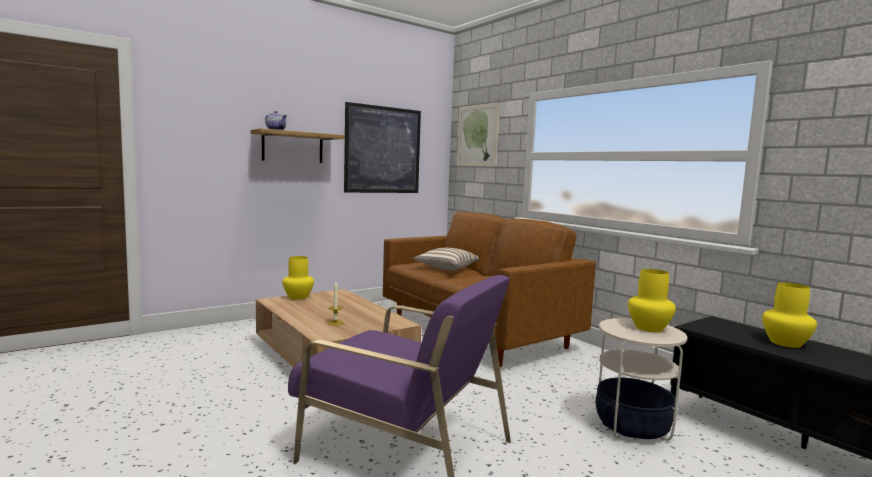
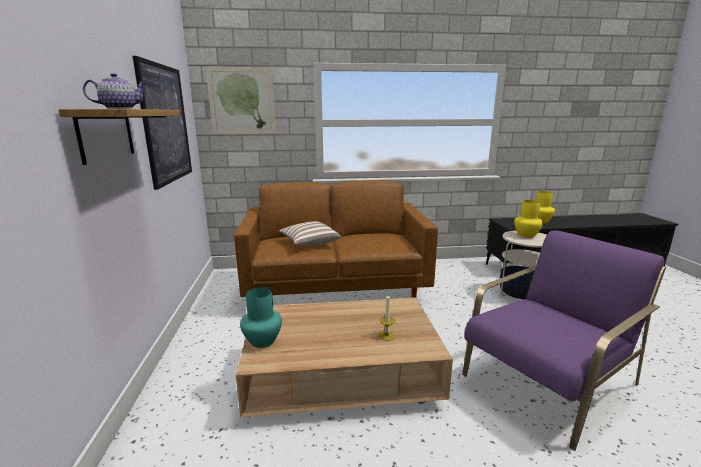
camera: 60 degrees left, 10 degrees up
(298, 297) = (263, 340): yellow vase -> turquoise vase

